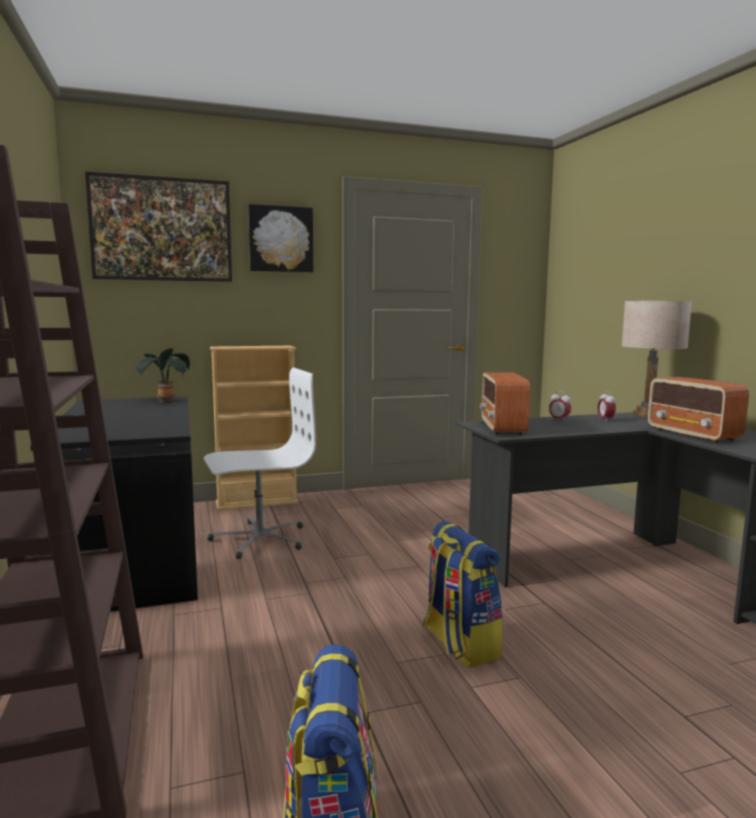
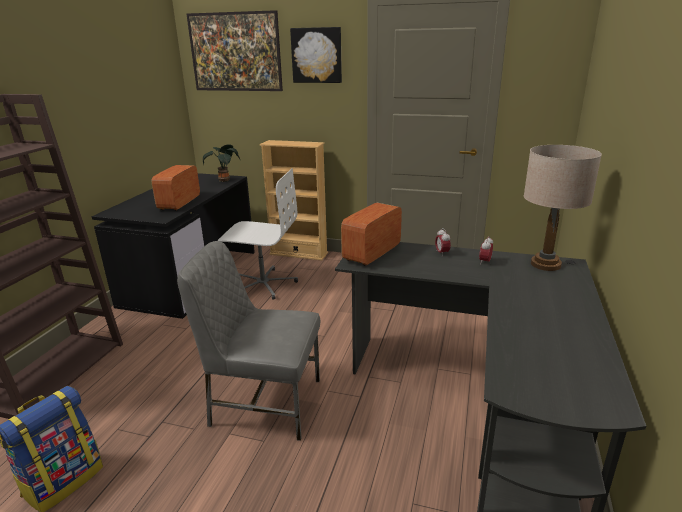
camera: 35 degrees right, 15 degrees up
(458, 643) = (264, 402): backpack -> grey chair
(693, 434) = (516, 303): radio -> radio (179, 203)

